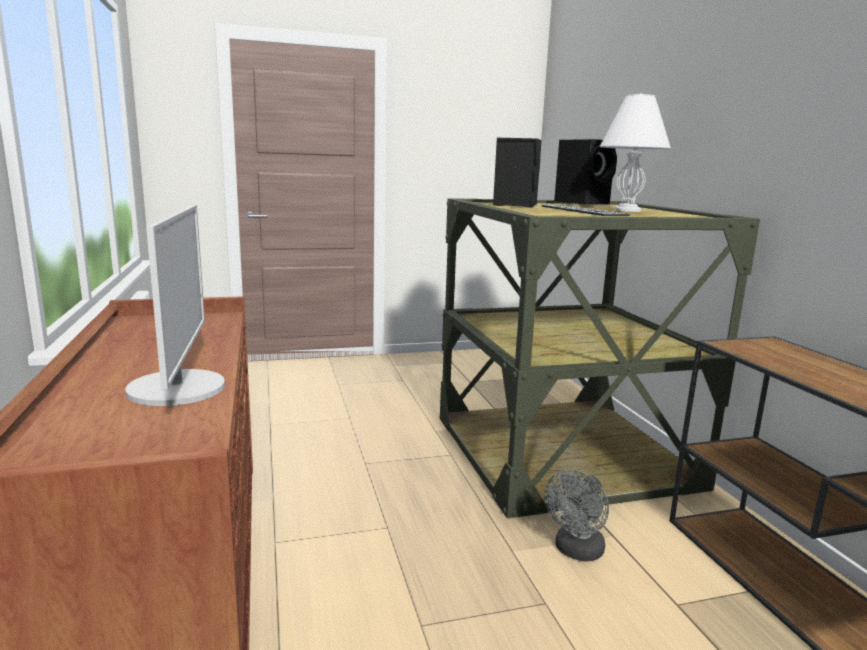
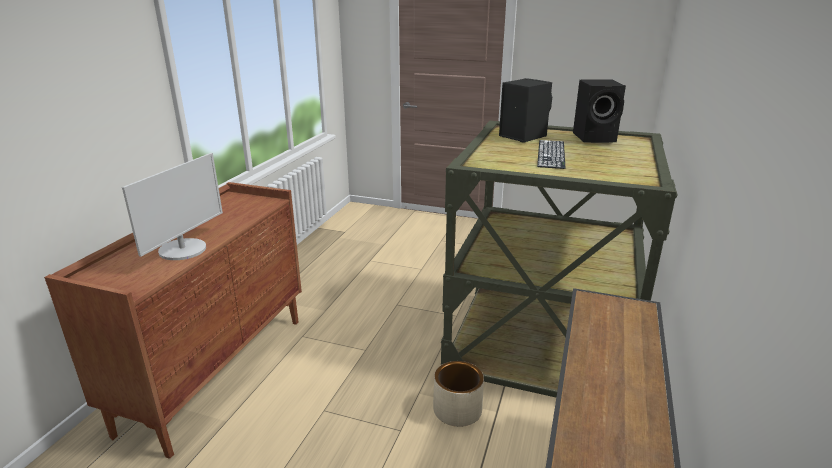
camera: 35 degrees right, 10 degrees up
(576, 551) = (458, 410): grey fan -> beige planter
(626, 210) = (604, 155): white table lamp -> none

